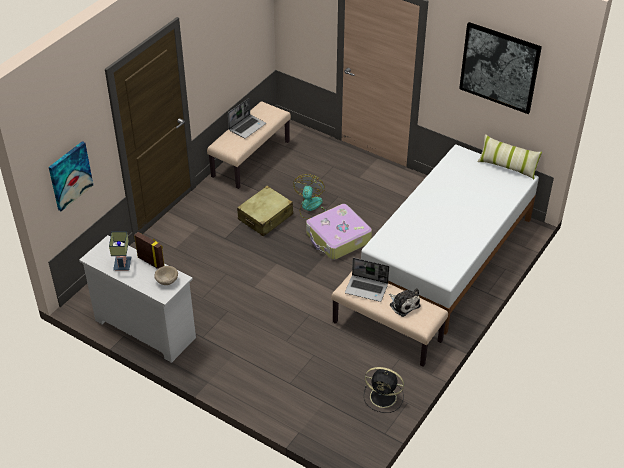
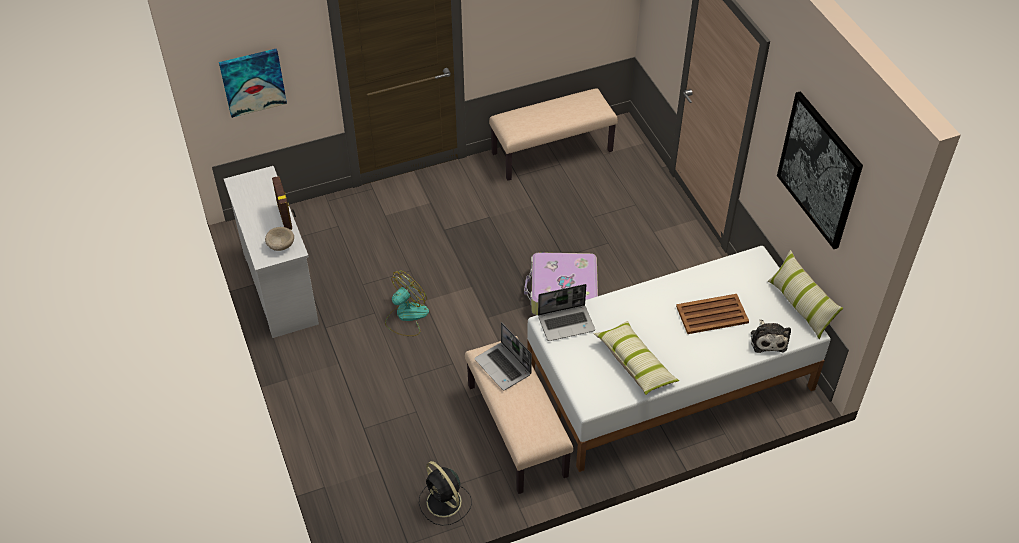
camera: 35 degrees right, 5 degrees up
(121, 264) = (256, 204): table lamp -> none
(247, 127) = (551, 112): laptop -> laptop (566, 323)
(265, 217) = (507, 227): beige suitcase -> none
(311, 208) = (566, 241): fan -> fan (406, 316)
(403, 304) = (526, 408): plush toy -> plush toy (768, 339)
(449, 242) = (635, 363): none -> pillow
(464, 195) = (711, 314): none -> brown tray

